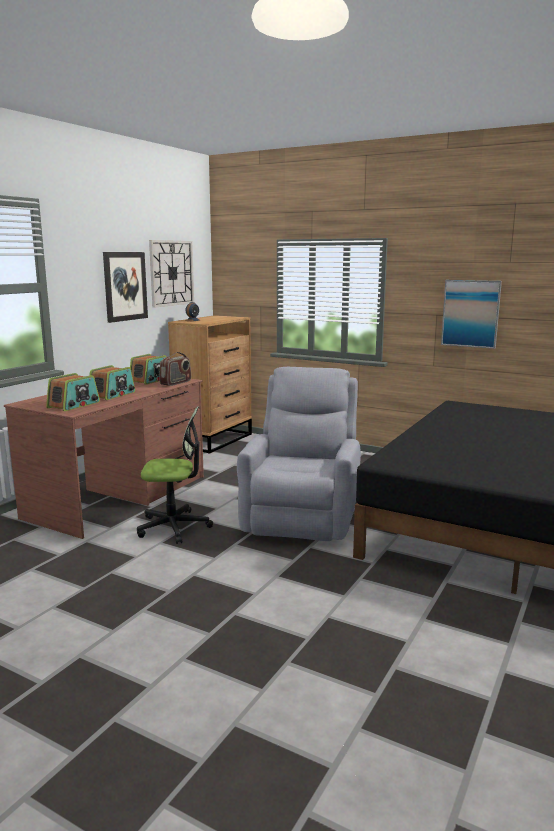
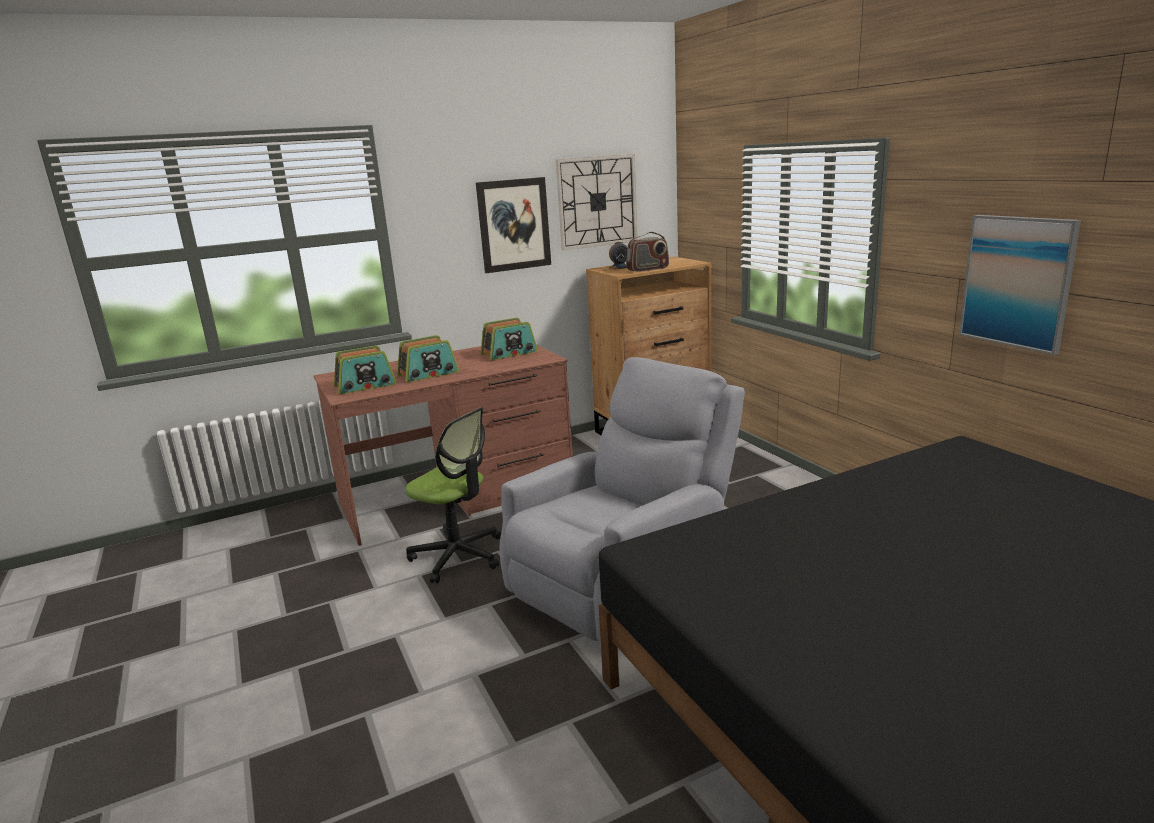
camera: 35 degrees right, 5 degrees up
(176, 383) = (527, 361): radio -> radio (648, 269)

